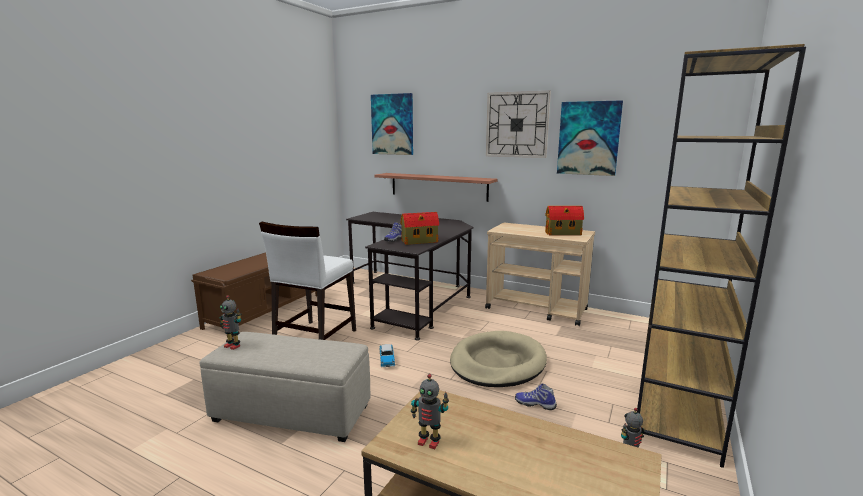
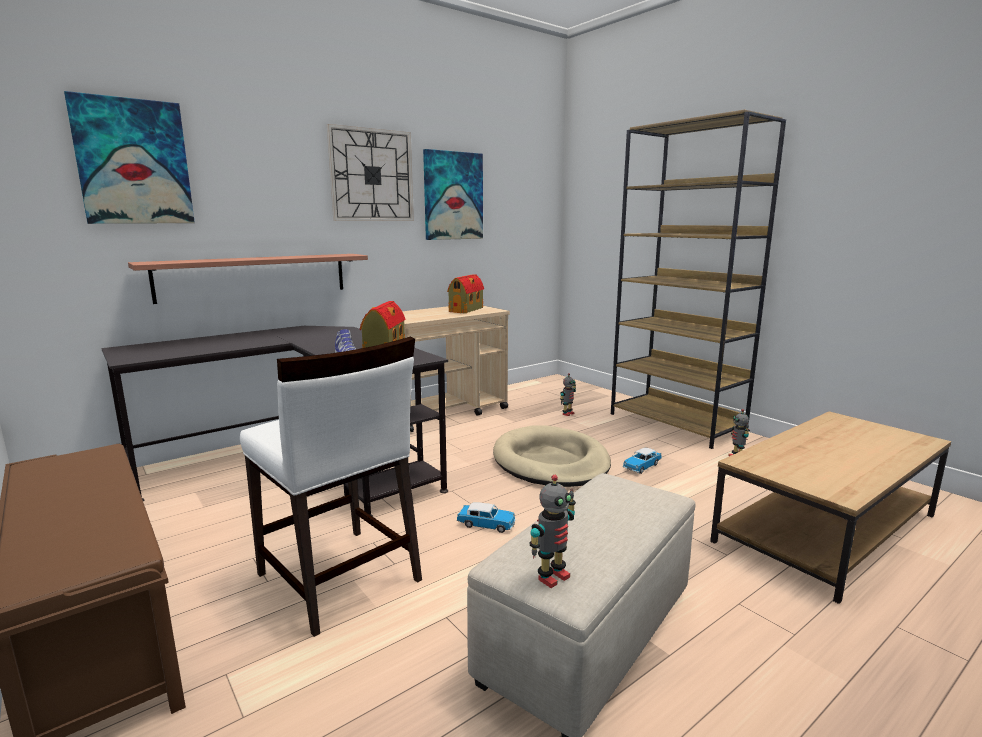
camera: 65 degrees left, 0 degrees up
(429, 442) = (832, 477): toy robot -> toy robot (567, 413)
(535, 404) = (642, 466): shoe -> toy car

